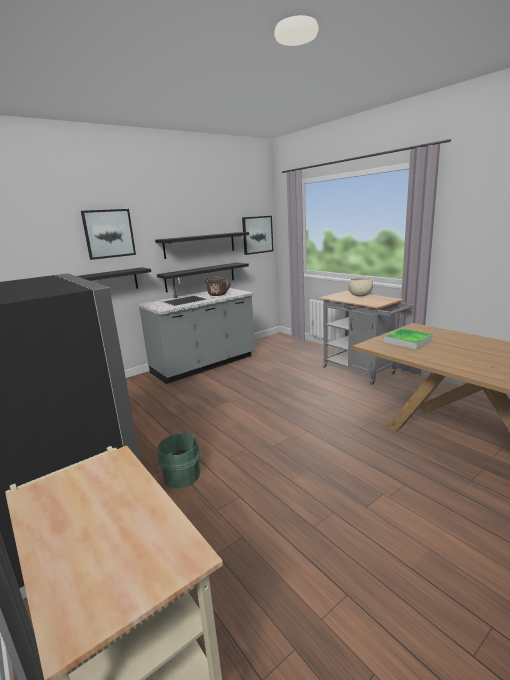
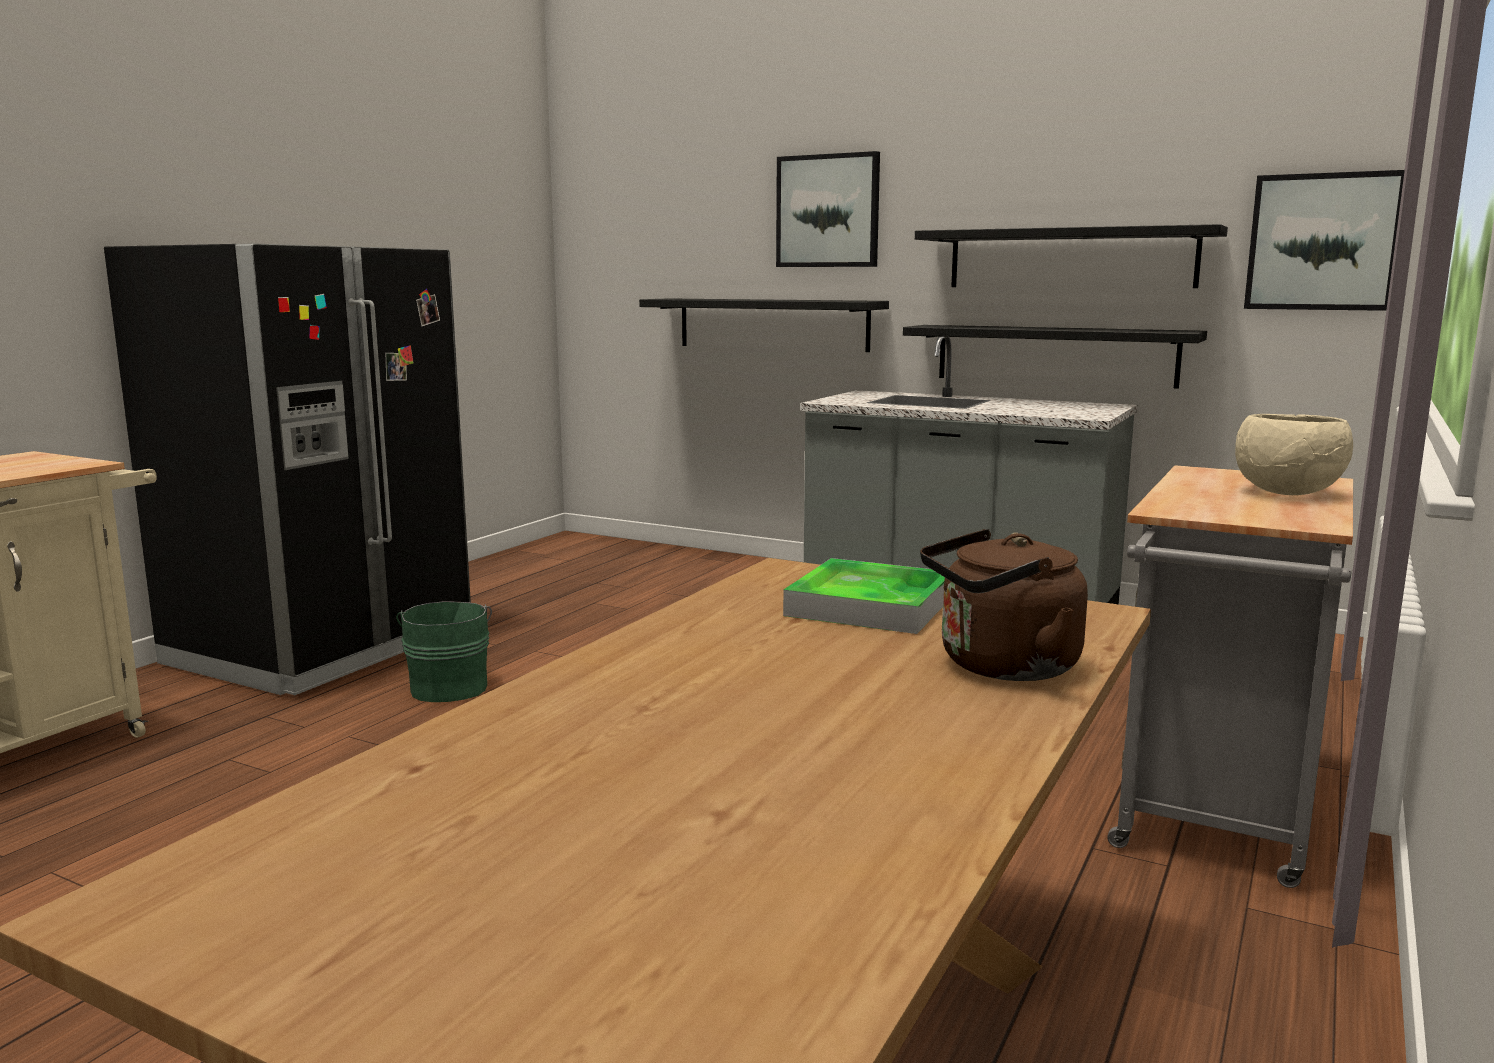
camera: 65 degrees right, 5 degrees down
(217, 295) = (1021, 408): brown kettle -> brown kettle (1001, 667)

